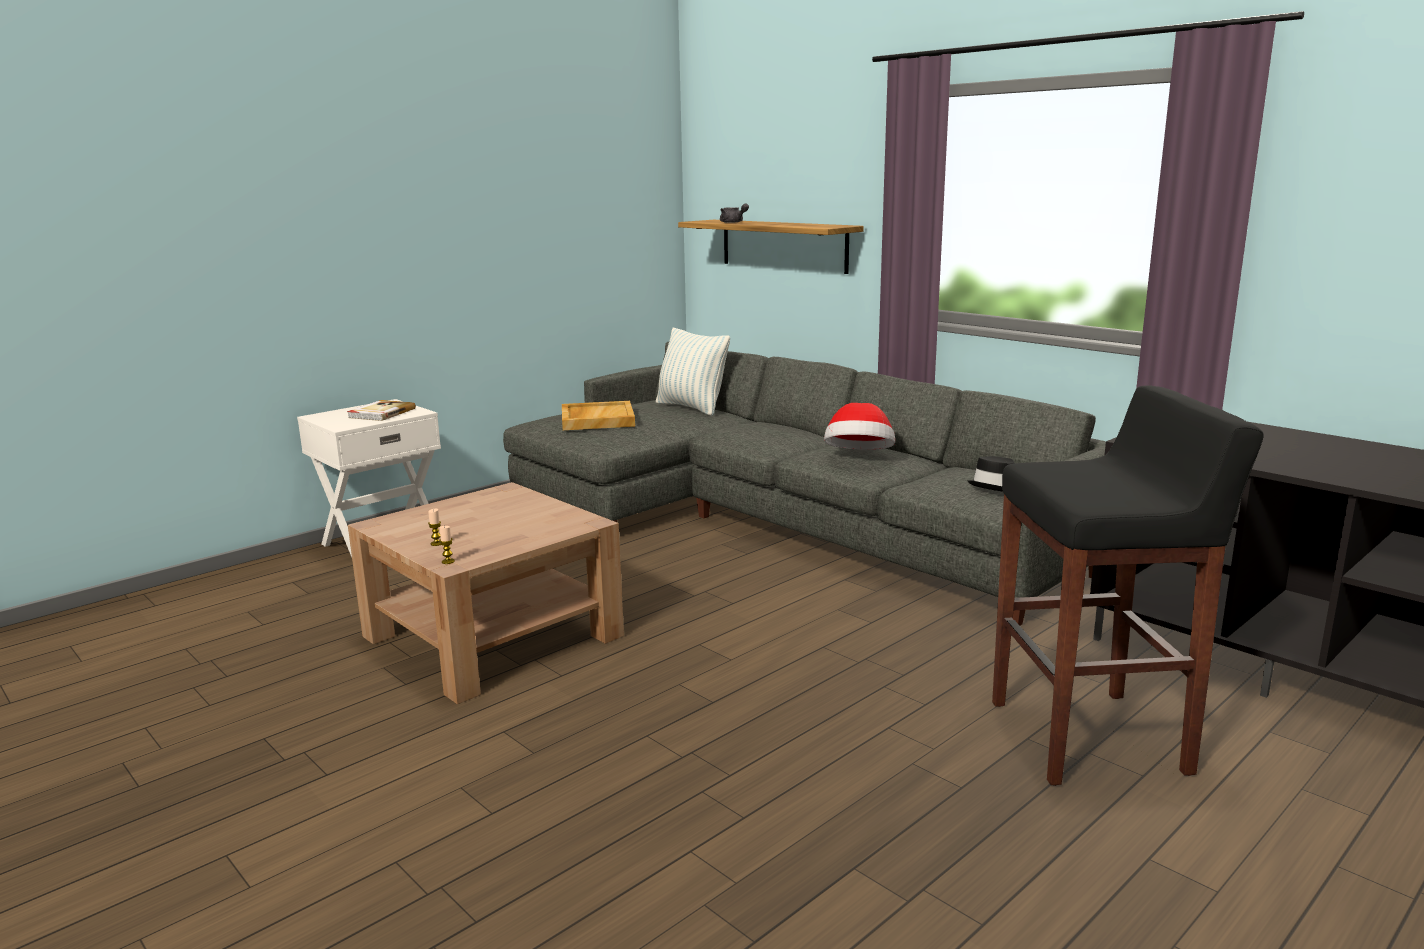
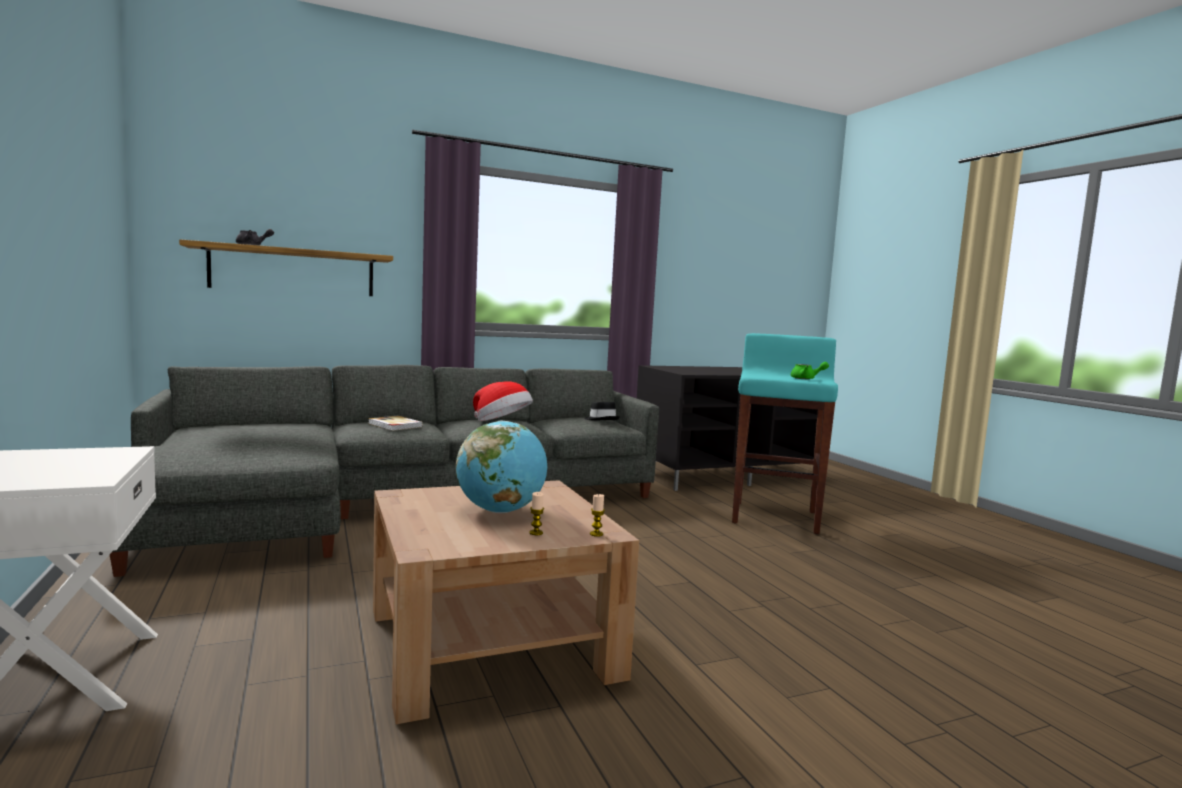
camera: 70 degrees left, 10 degrees down
(381, 413) = (70, 461): book -> book (394, 425)
(488, 523) = (501, 511): none -> globe
(597, 419) = (221, 444): beige tray -> none
(691, 407) = (262, 424): pillow -> none
(1087, 494) = (806, 379): none -> green teapot
(1091, 737) = (775, 517): black stool -> turquoise stool

